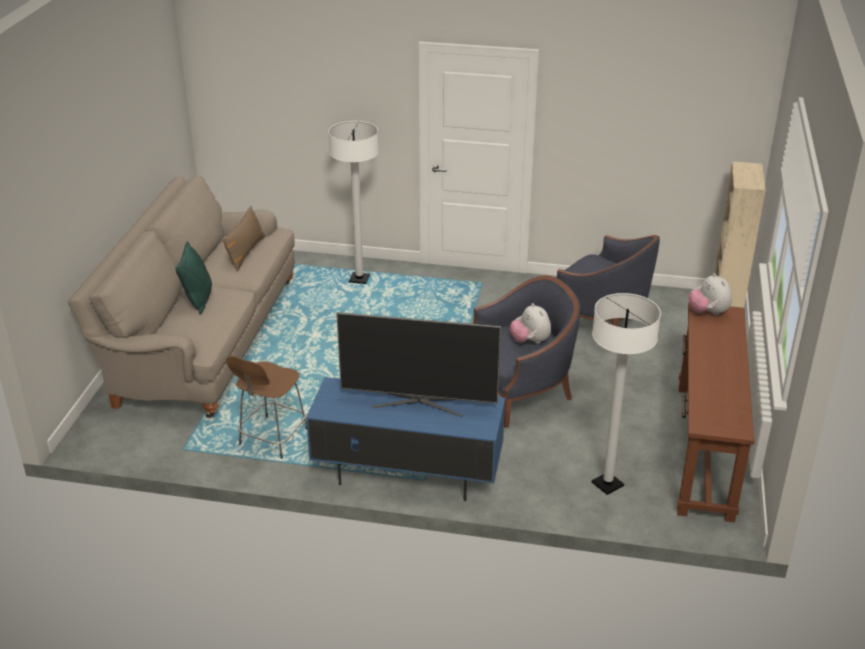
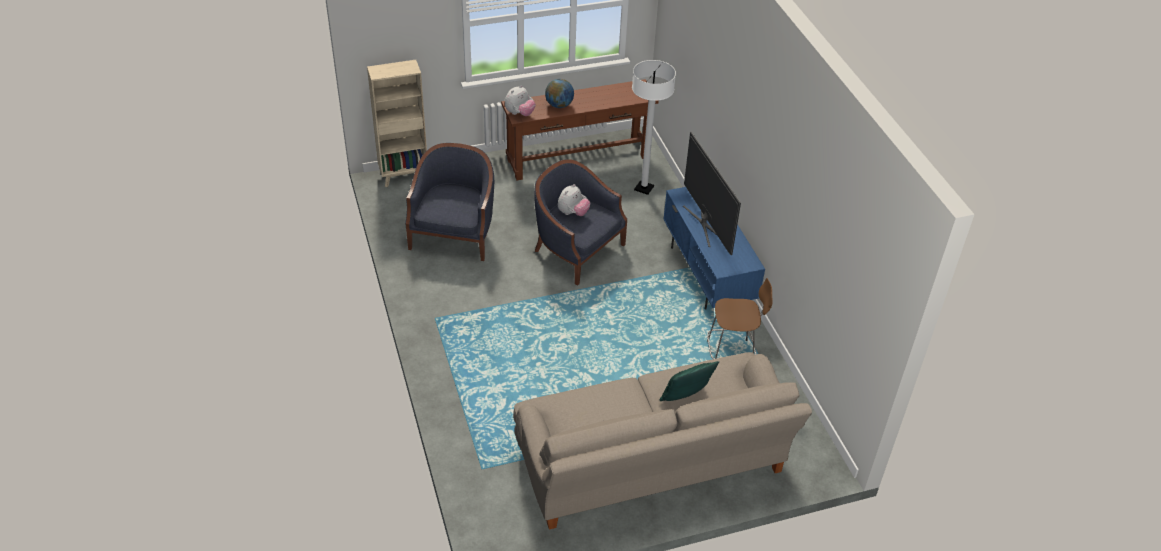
camera: 120 degrees left, 10 degrees up
(245, 252) = (590, 406): brown pillow -> none
(359, 279) = (479, 403): white floor lamp -> none
(714, 345) = (559, 105): none -> globe

